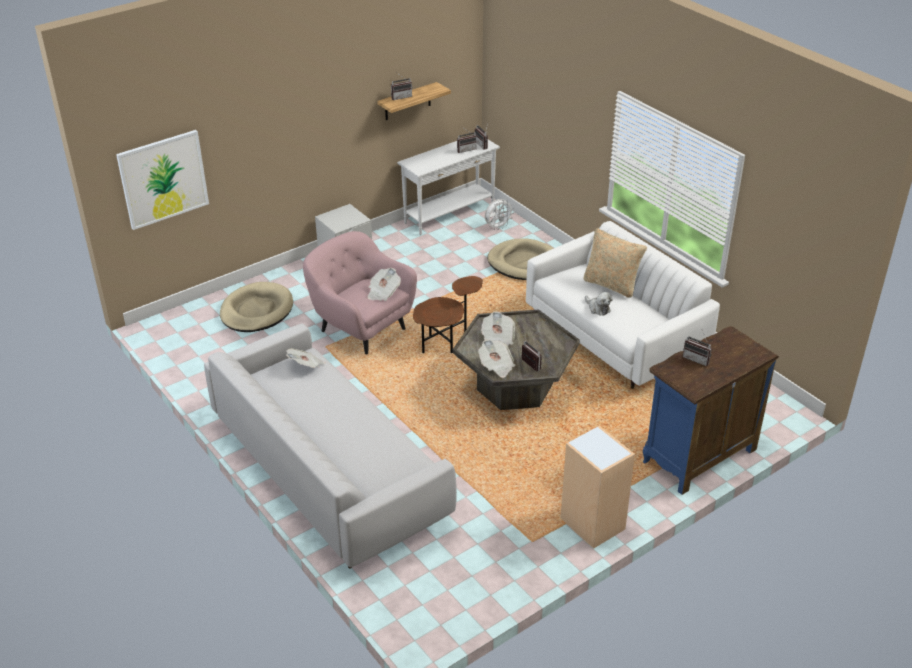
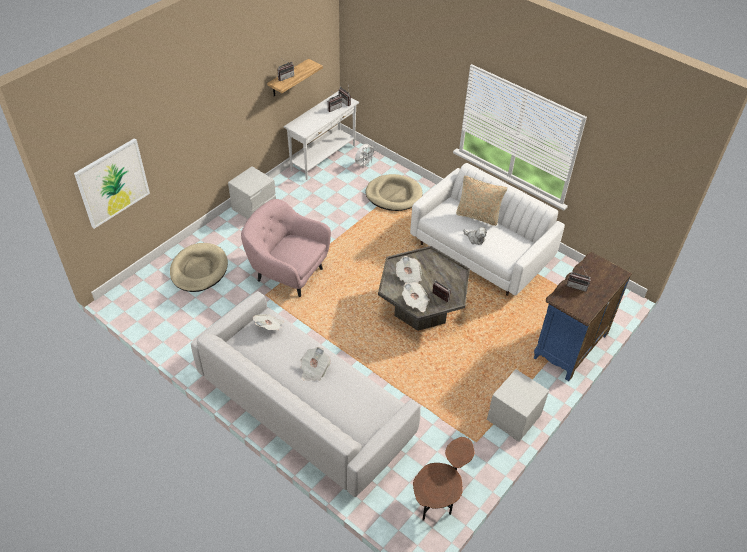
camera: 15 degrees left, 10 degrees up
(383, 292) = (306, 247): newspaper -> newspaper (314, 370)
(446, 341) = (357, 275): brown side table -> brown side table (440, 497)
(592, 524) = (514, 418): bookcase -> white nightstand

